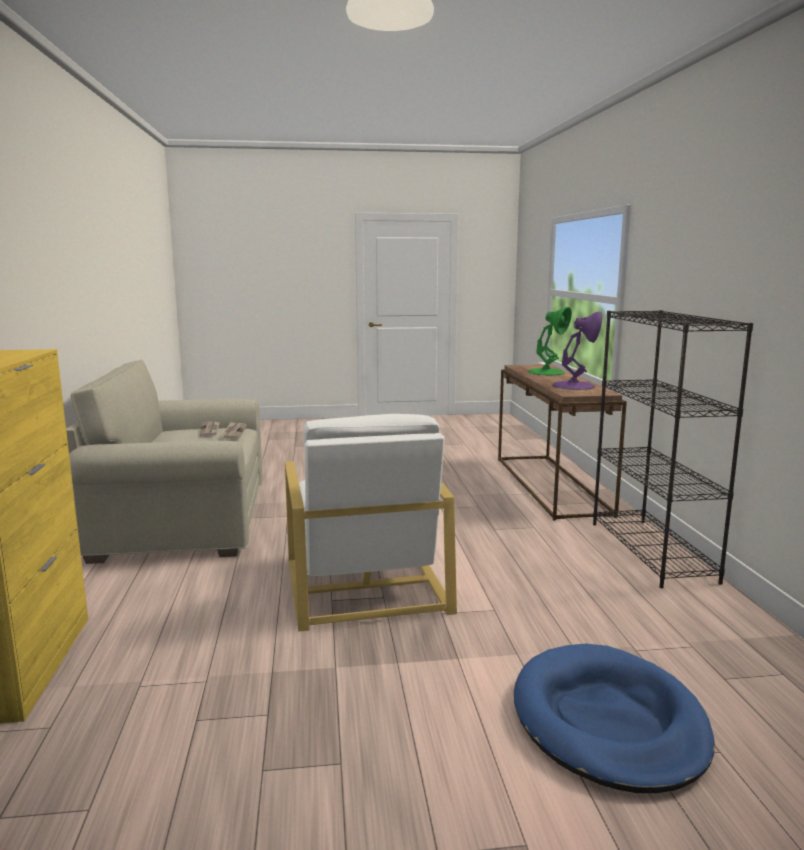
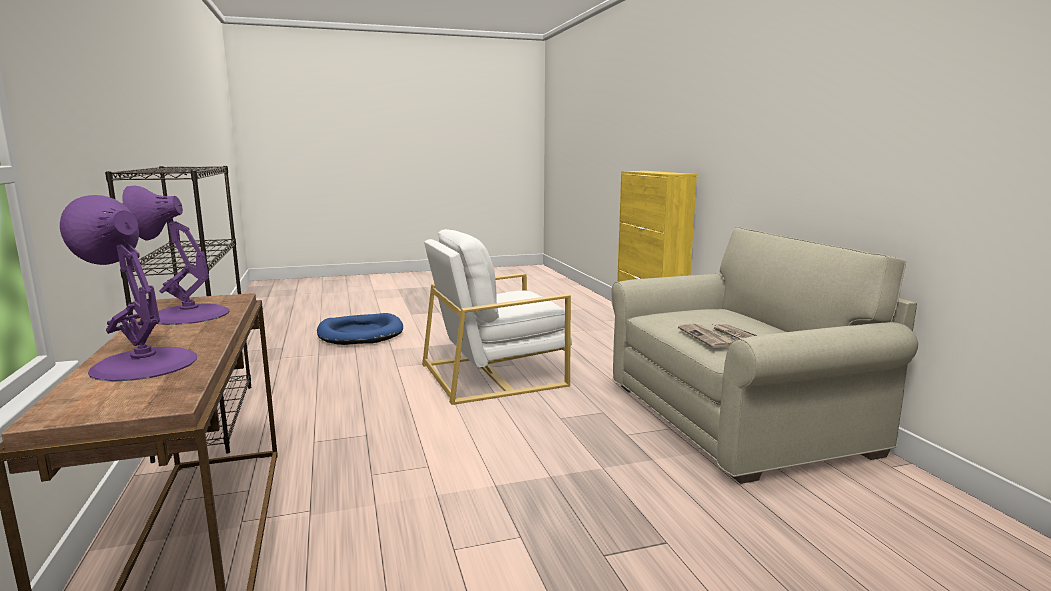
camera: 170 degrees right, 0 degrees up
(365, 584) = (494, 374): white armchair -> white armchair turned 90 degrees counterclockwise
(547, 372) = (143, 364): green table lamp -> purple table lamp

